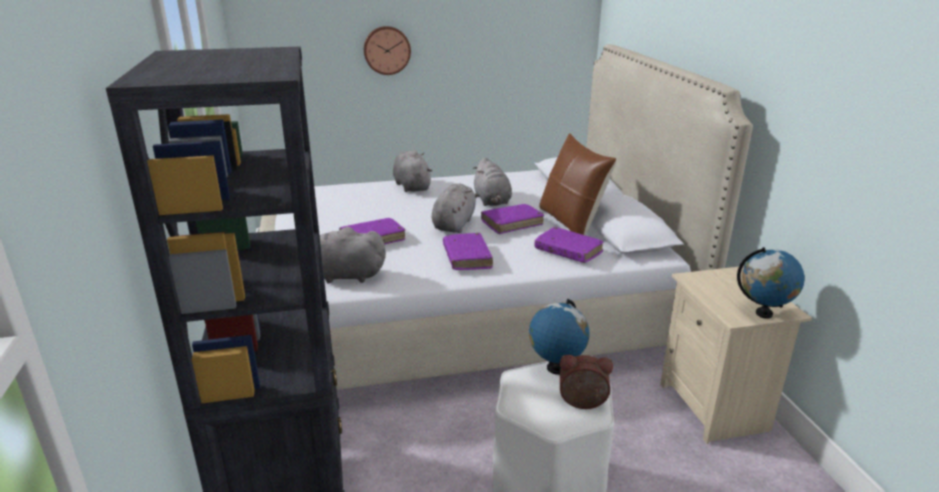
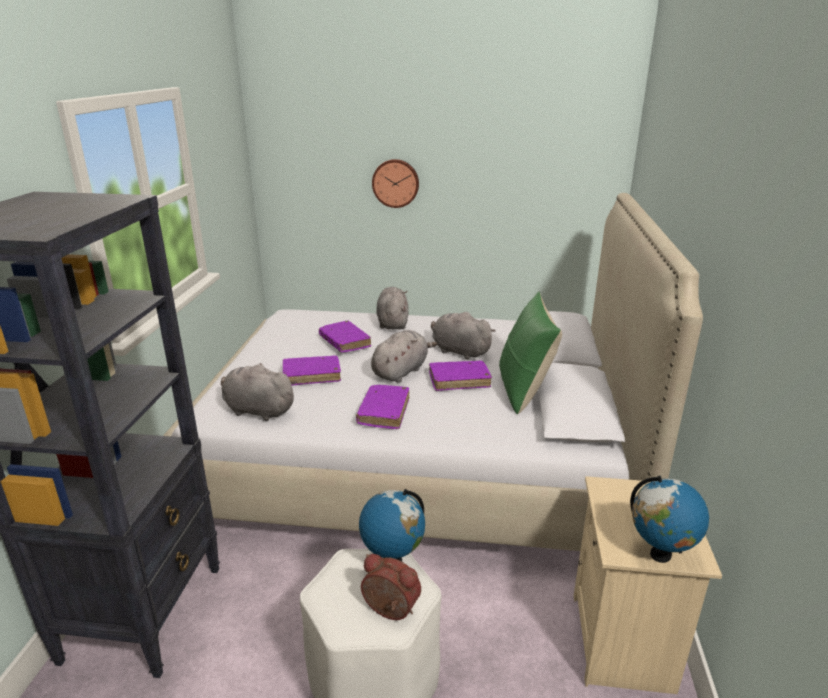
camera: 20 degrees right, 0 degrees up
(492, 201) = (459, 351): grey plush toy -> grey plush toy turned 120 degrees clockwise
(568, 251) = (494, 424): purple book -> purple book (344, 342)
(571, 222) = (523, 389): brown pillow -> green pillow

